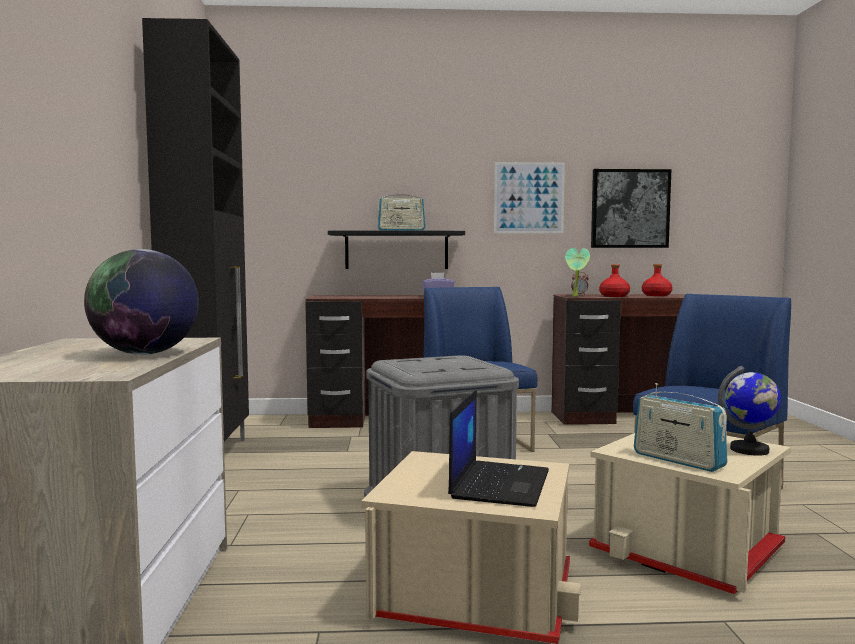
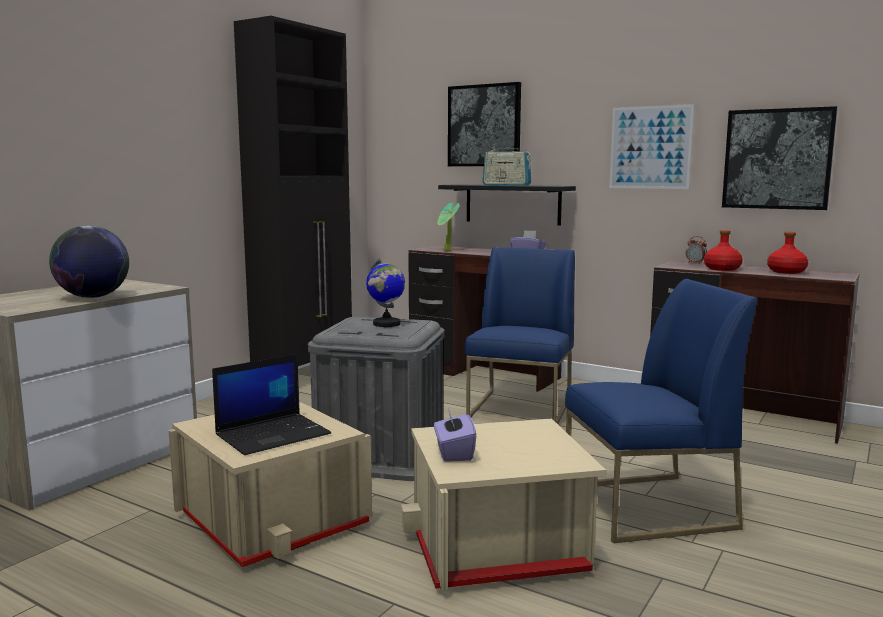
camera: 35 degrees right, 5 degrees up
(363, 173) = (484, 126): none -> picture
(576, 296) = (672, 266): potted plant -> potted plant (447, 251)
(678, 460) = (454, 453): radio -> purple tissue box
(750, 450) = (550, 462): globe -> globe (386, 324)

